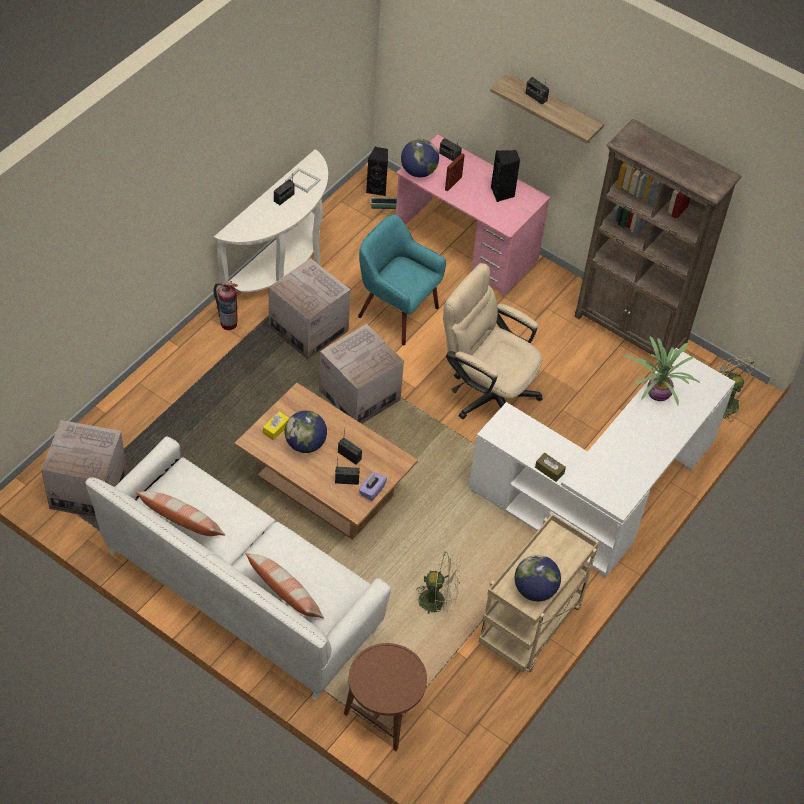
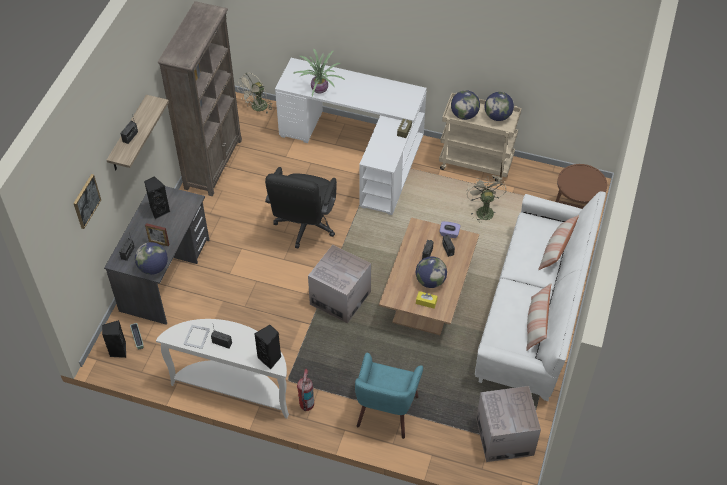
camera: 105 degrees left, 0 degrees up
(242, 230) = (270, 358): none -> black speaker
(308, 329) = (290, 349): cardboard box -> none
(397, 312) = (250, 299): turquoise armchair -> turquoise armchair (386, 412)
(459, 55) = (86, 201): none -> picture
(465, 247) = (165, 275): pink desk -> grey desk
(486, 392) = (304, 227): beige office chair -> black office chair
(552, 549) = (464, 115): none -> globe

